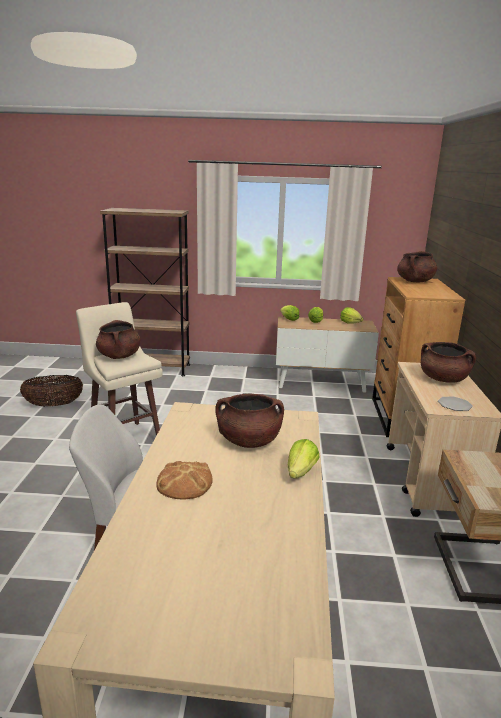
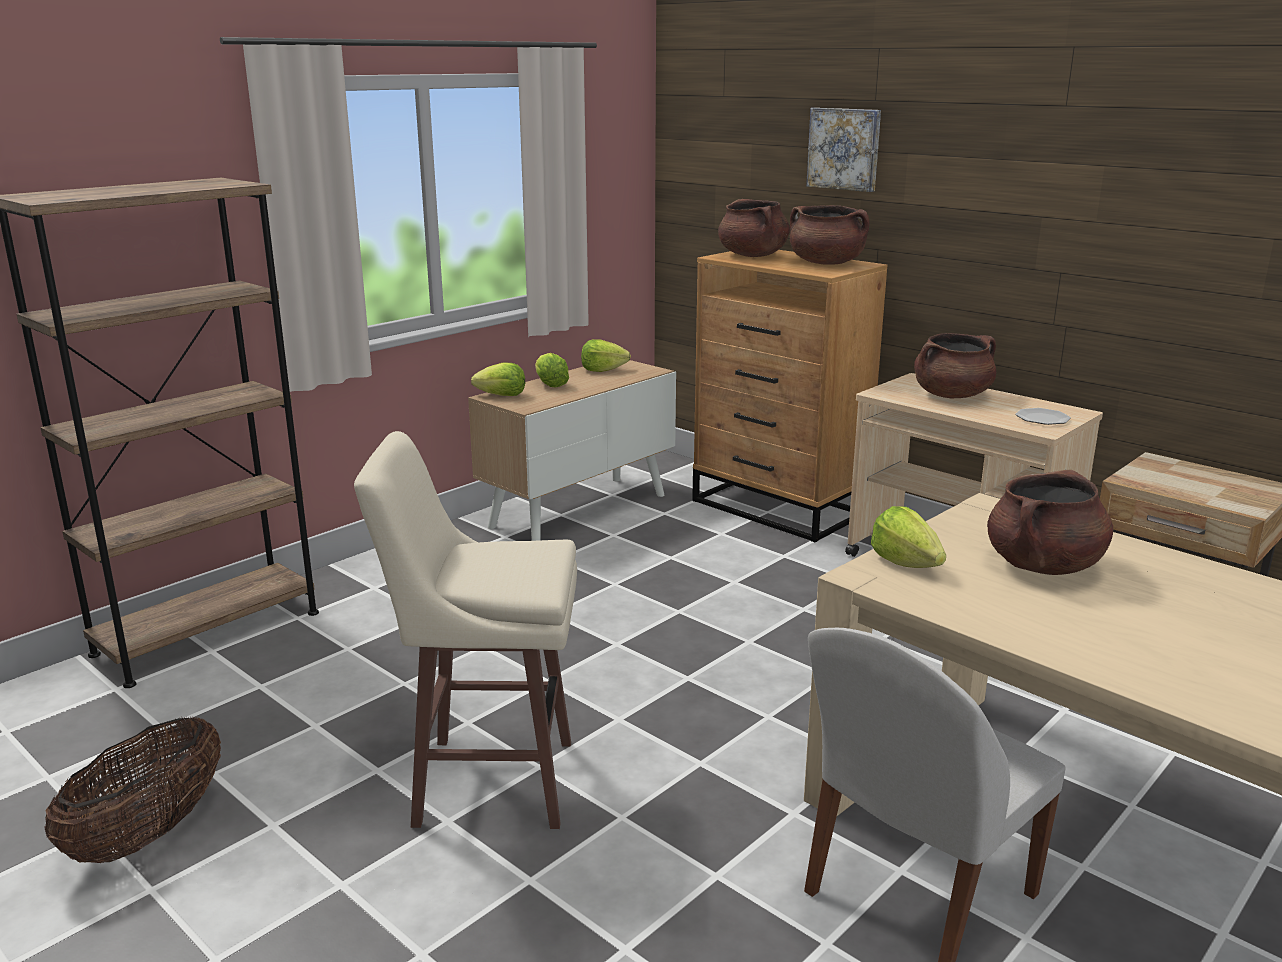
camera: 50 degrees left, 0 degrees up
(119, 356) = (491, 565): brown cooking pot -> brown cooking pot (826, 263)
(185, 483) = (1160, 652): bread -> none
(300, 472) = (1175, 563): lettuce -> lettuce (905, 563)
(468, 230) = (845, 149): none -> picture

